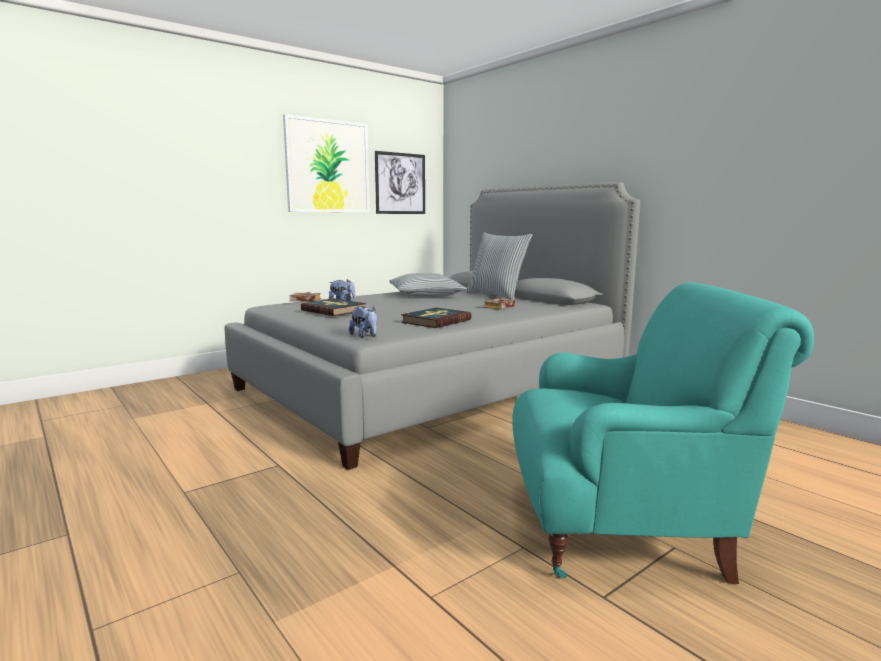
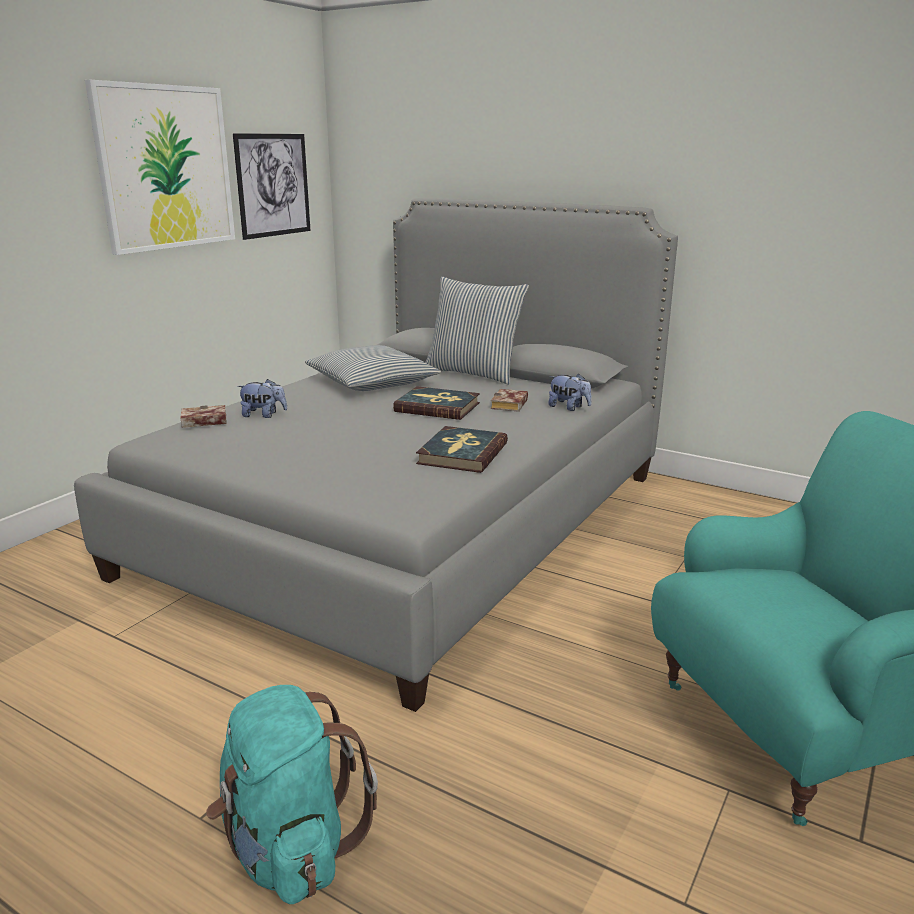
camera: 20 degrees left, 10 degrees up
(216, 515) = (290, 849): none -> turquoise backpack
(334, 310) = (284, 446): book -> book (437, 407)
(365, 336) = (403, 509): plush toy -> plush toy (569, 408)

